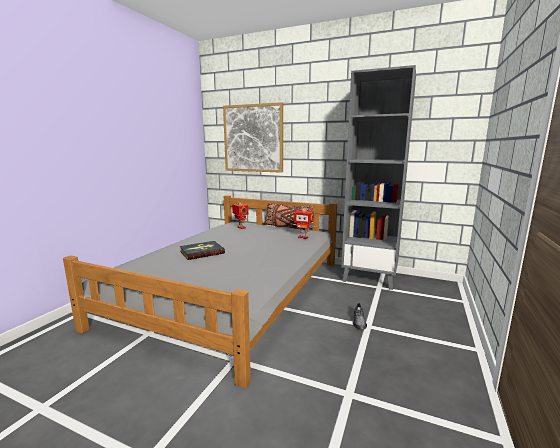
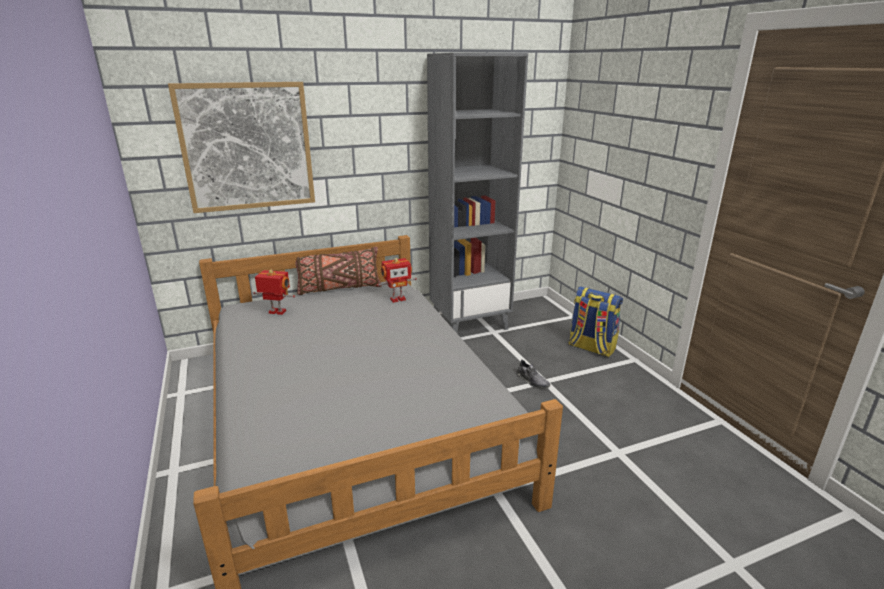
camera: 45 degrees left, 10 degrees up
(202, 252) = (318, 378): book -> none
(446, 325) = (591, 348): none -> backpack

